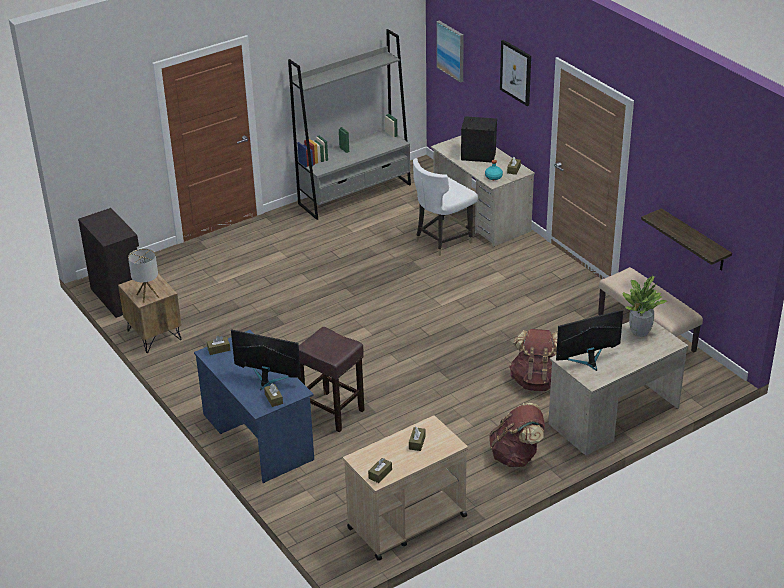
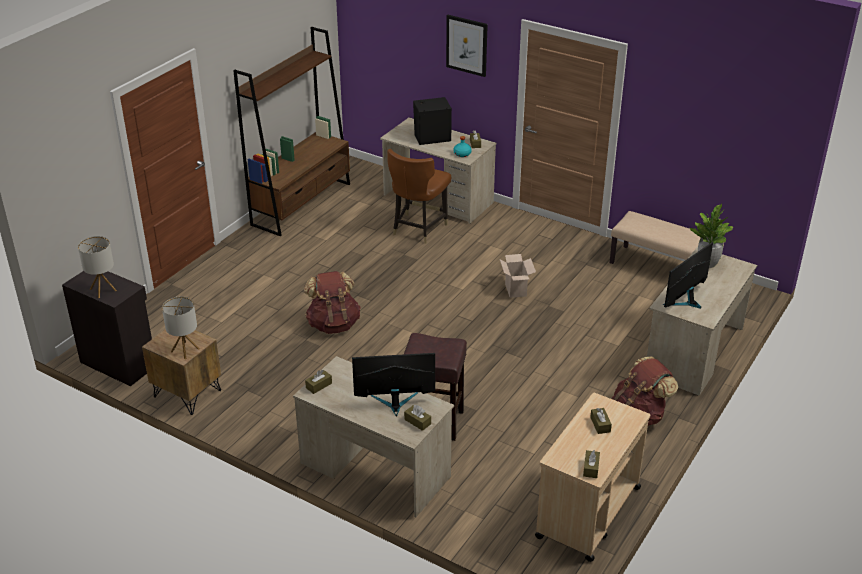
camera: 25 degrees left, 0 degrees up
(104, 230) = (103, 290): none -> table lamp
(257, 437) = (375, 470): blue desk -> beige desk
(355, 194) = (302, 204): grey bookcase -> brown bookcase
(442, 240) = (418, 229): white chair -> brown chair
(451, 51) = (375, 40): picture -> none
(490, 318) = (516, 290): none -> cardboard box
(536, 381) = (602, 338): brown backpack -> brown backpack (333, 324)
(694, 240) = (710, 168): shelf -> none

